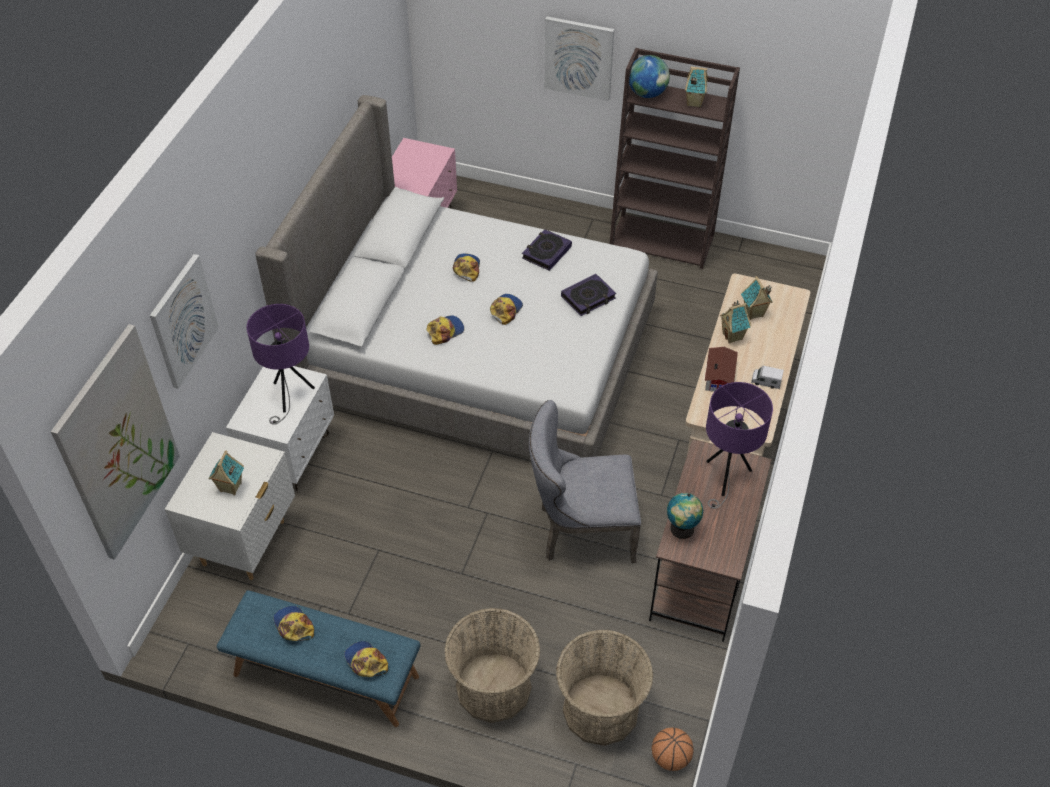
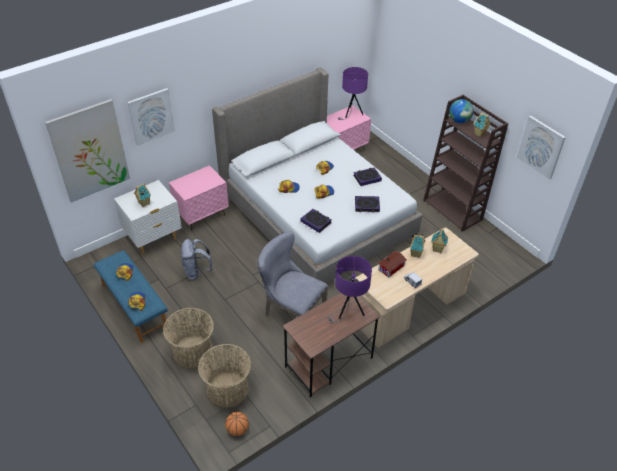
camera: 35 degrees right, 5 degrees down
(289, 397) = (203, 183): purple table lamp -> purple table lamp (351, 114)
(290, 456) = (202, 216): white nightstand -> pink nightstand
(374, 555) = (197, 272): none -> grey backpack
(541, 365) = (316, 222): none -> book
(578, 58) = (439, 92): picture -> picture (541, 147)
(681, 530) = (305, 322): globe -> none

